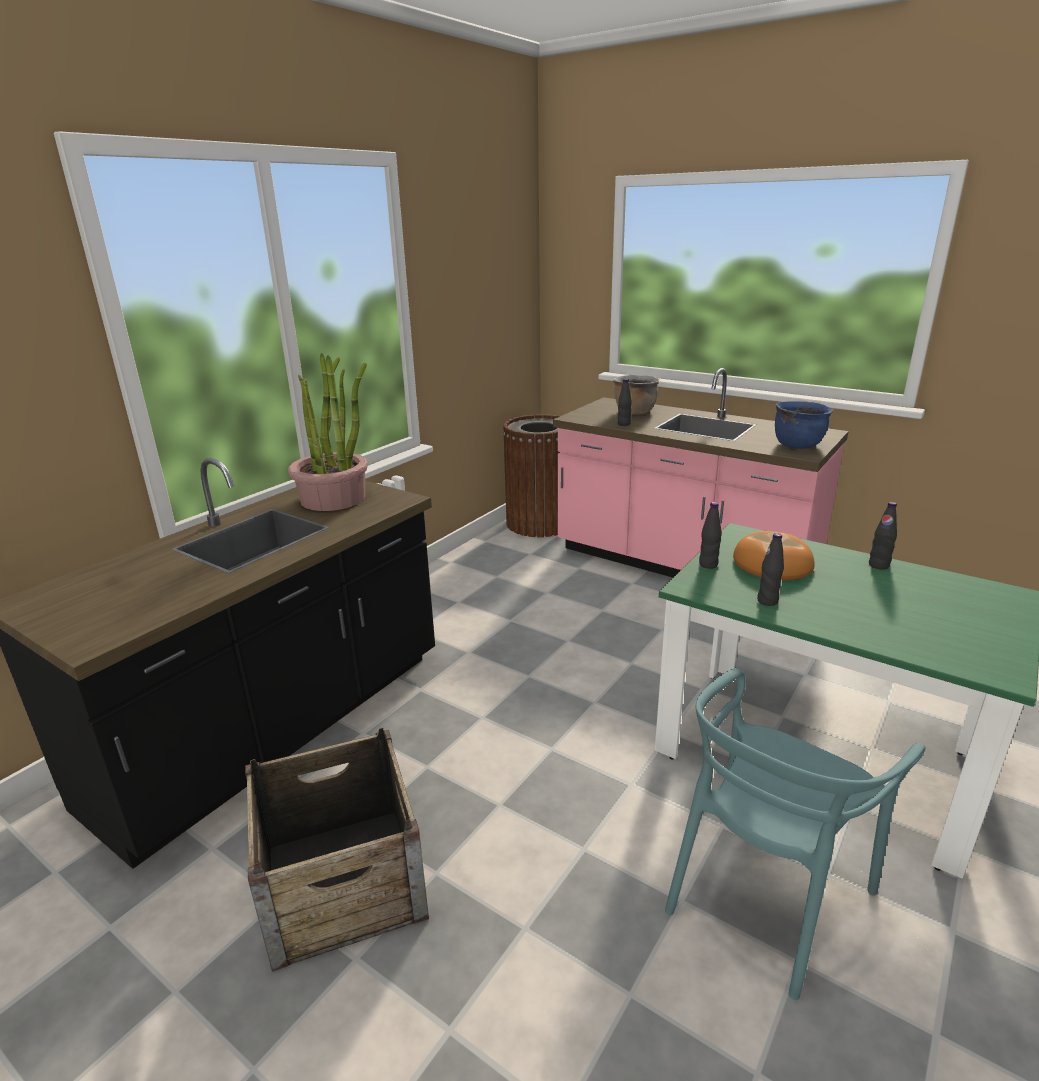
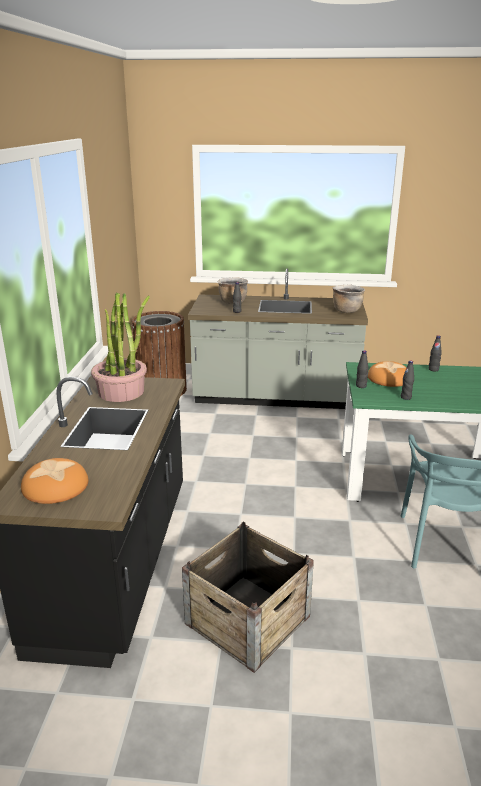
camera: 30 degrees left, 0 degrees up
(90, 596) = (56, 486): none -> bread
(682, 565) = (275, 398): pink counter -> grey counter
(797, 445) = (346, 311): blue cooking pot -> brown cooking pot

